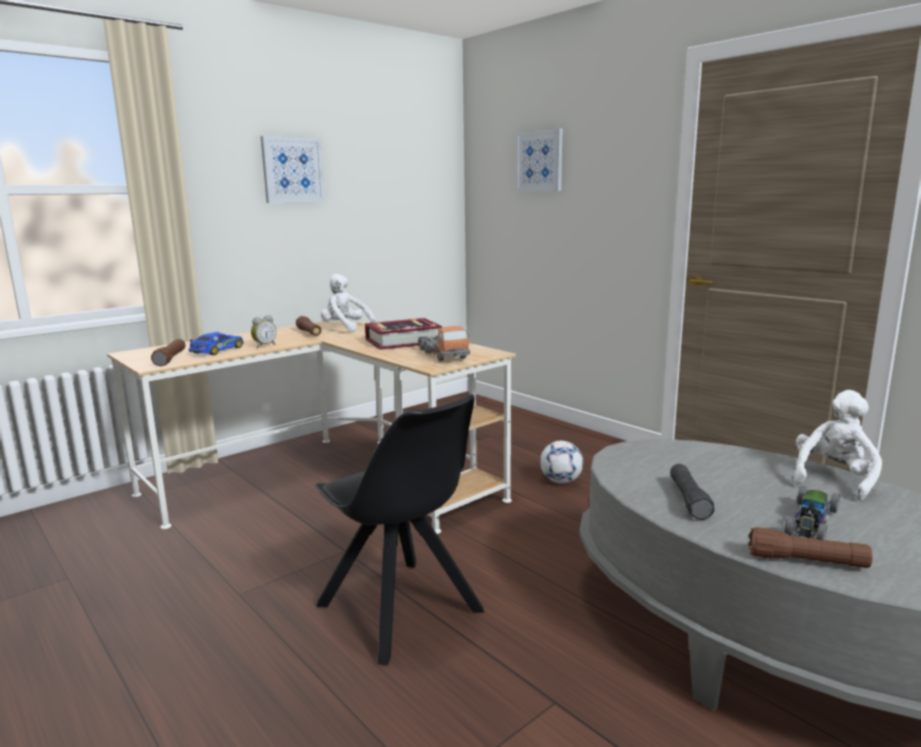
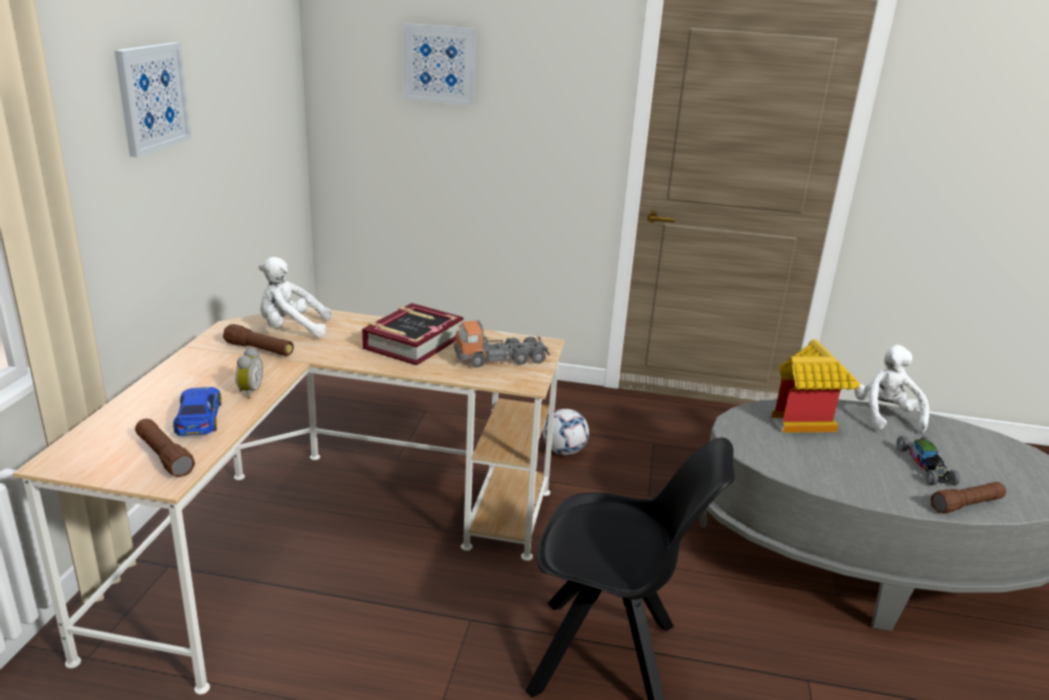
camera: 40 degrees left, 10 degrees up
(443, 355) = (501, 359): toy truck -> toy truck turned 135 degrees clockwise
(688, 500) = (842, 472): black flashlight -> none
(718, 462) = (806, 422): none -> toy house

